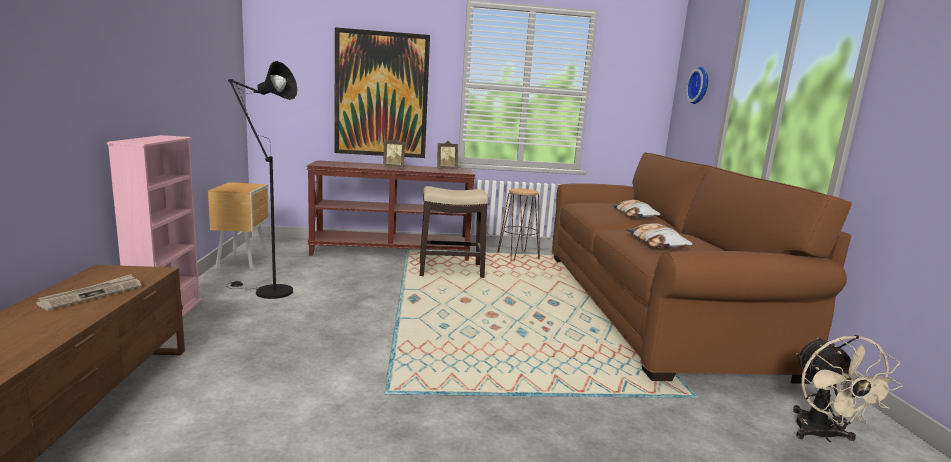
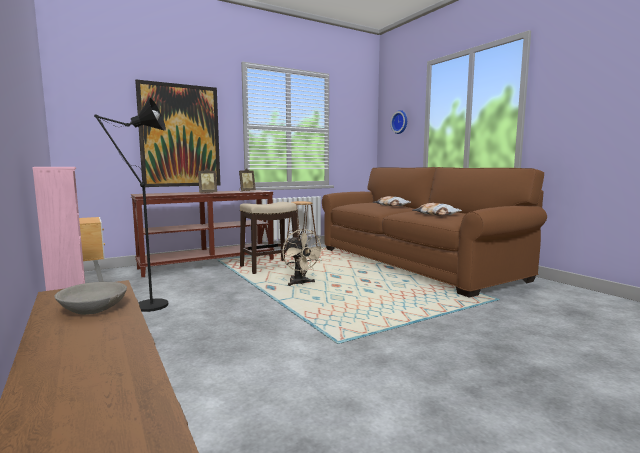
camera: 25 degrees left, 5 degrees down
(92, 294) = (93, 308): newspaper -> grey bowl
(822, 435) = (568, 301): beige fan -> beige fan (300, 283)

